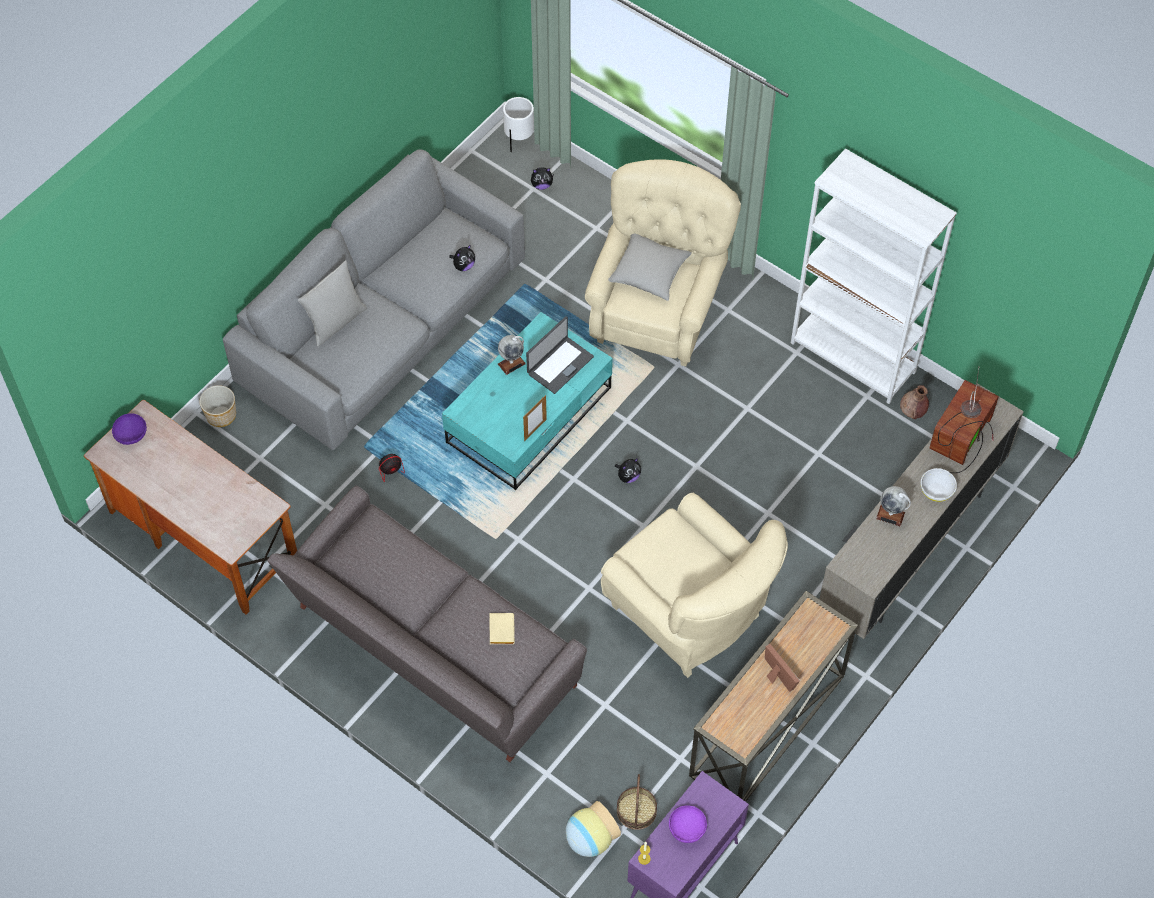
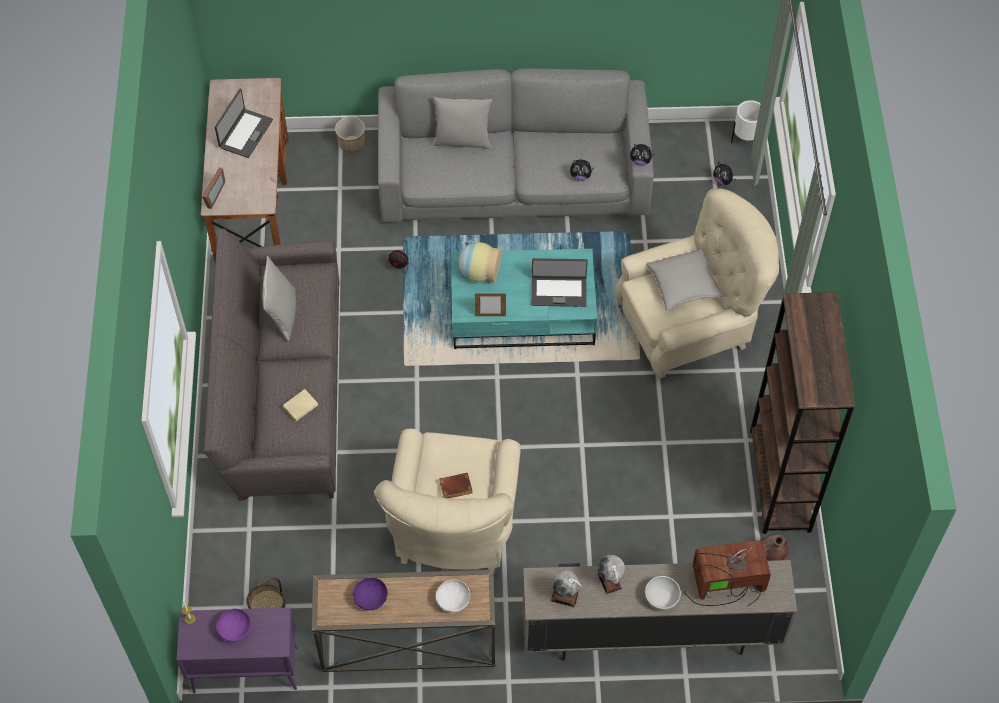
camera: 50 degrees right, 0 degrees up
(131, 435) = (248, 92): purple bowl -> purple bowl (371, 599)
(176, 469) = (245, 133): none -> laptop
(390, 579) = (282, 314): none -> grey pillow
(511, 363) = (531, 262): globe -> globe (564, 596)
(589, 840) = (220, 592): vase -> vase (479, 272)
(628, 476) = (531, 408): plush toy -> plush toy (640, 161)
(690, 570) = (455, 488): none -> brown book
(776, 678) = (401, 600): picture frame -> picture frame (212, 195)
(810, 640) = (453, 601): none -> white bowl
(853, 357) = (780, 481): white bookcase -> brown bookcase

